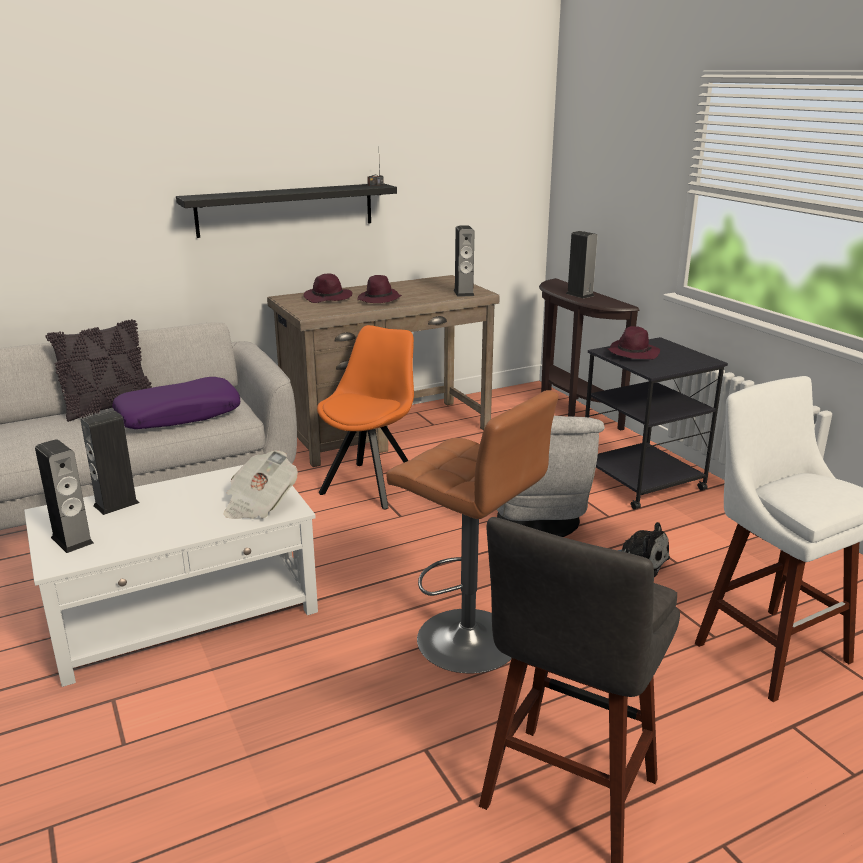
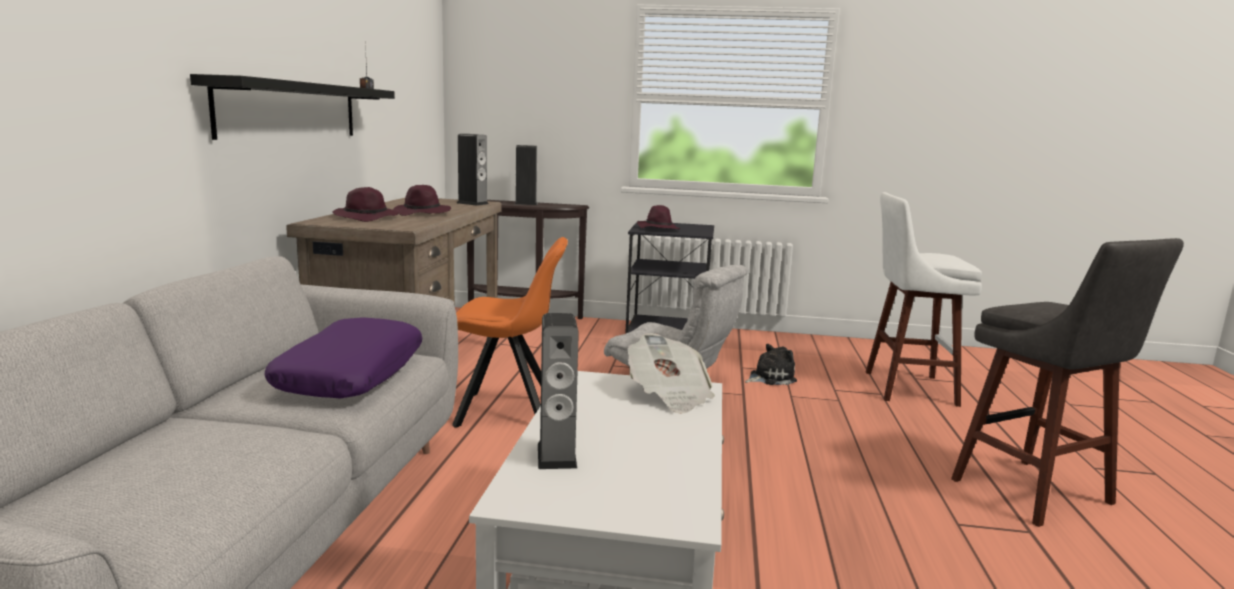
camera: 55 degrees left, 10 degrees down
(72, 540) = (627, 499): speaker -> none
(109, 408) = (214, 401): black pillow -> none
(371, 485) = (507, 411): orange chair -> orange chair turned 120 degrees clockwise
(468, 641) = (820, 460): brown stool -> none

